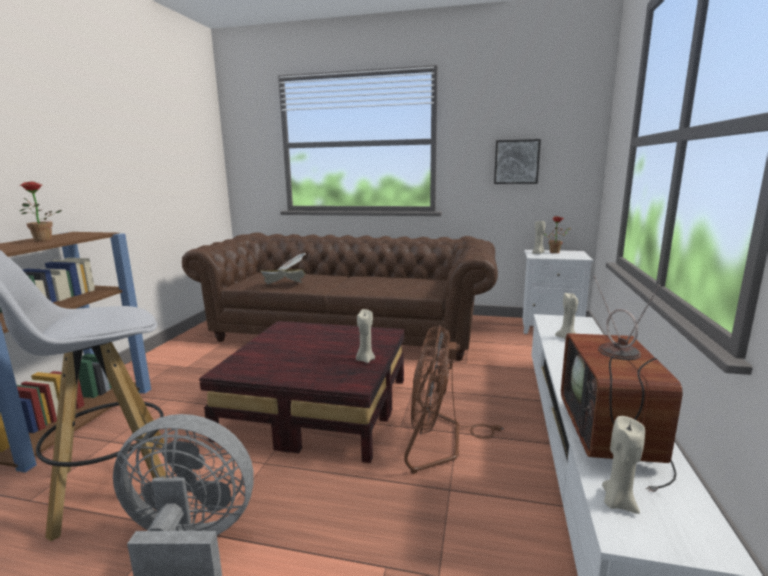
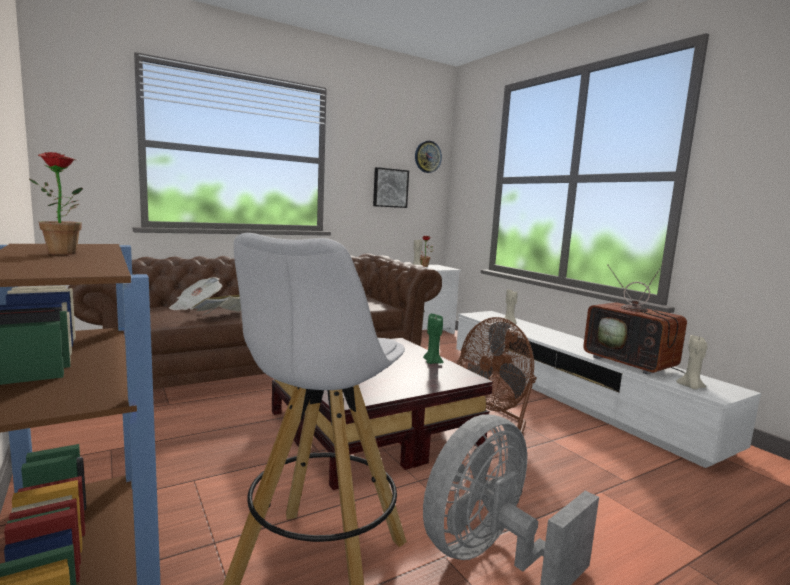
camera: 45 degrees left, 5 degrees down
(365, 359) = (432, 362): beige candle -> green candle
(572, 118) = (427, 156): none -> wall clock

